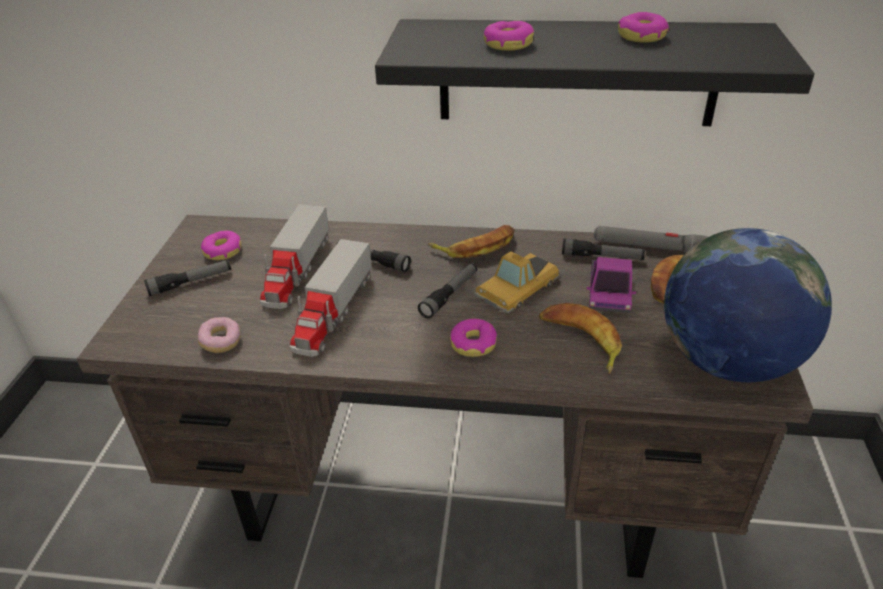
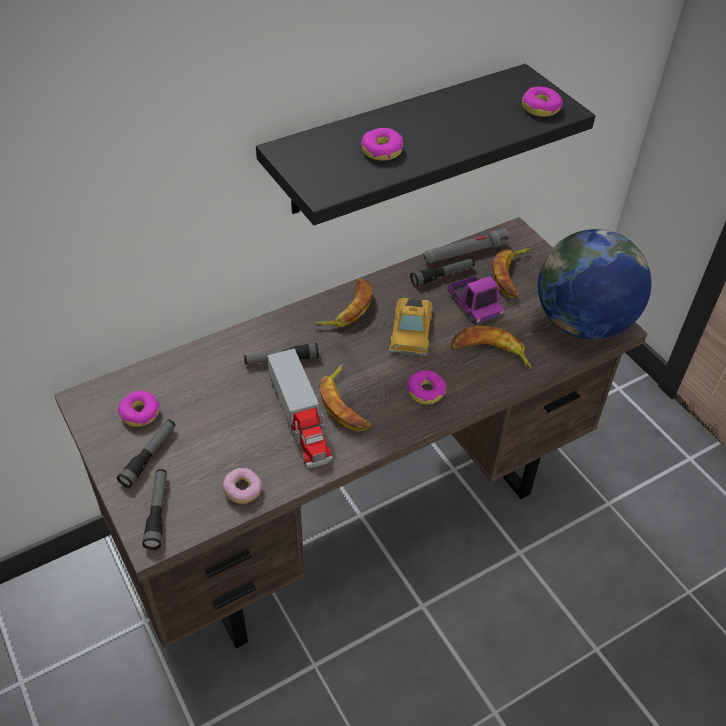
camera: 40 degrees left, 10 degrees up
(296, 270) = (228, 398): toy truck -> none
(385, 318) = (345, 404): none -> banana
(450, 295) = (370, 360): flashlight -> flashlight (157, 512)
(641, 36) = (460, 109): donut -> donut (540, 108)

